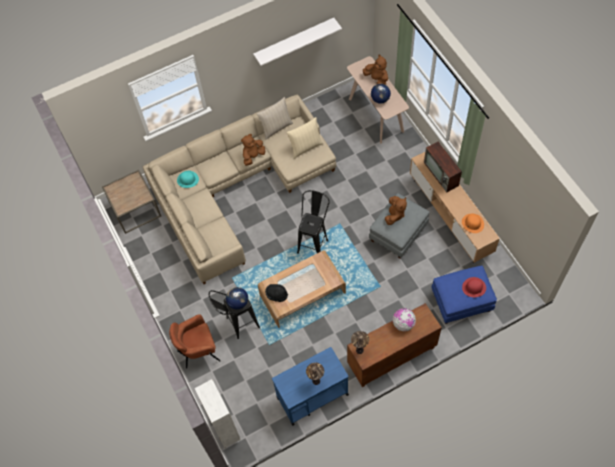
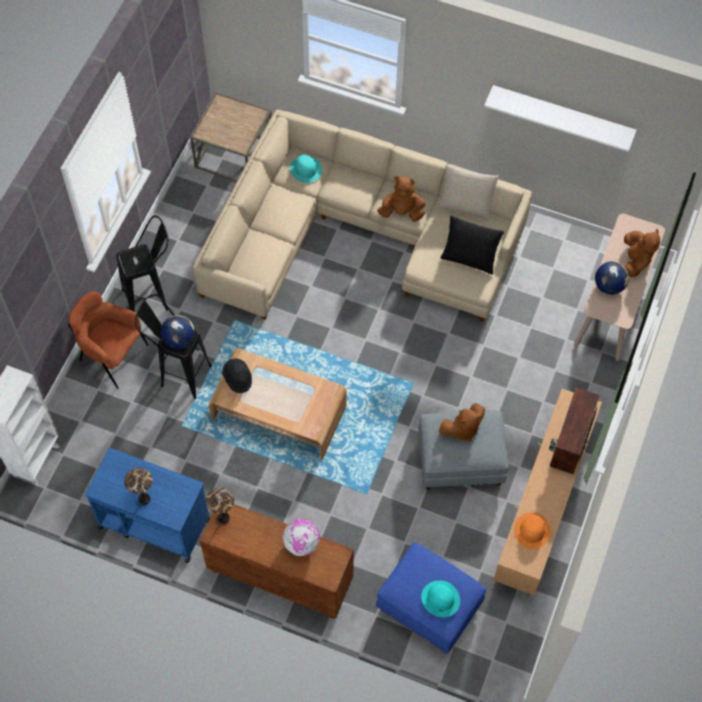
camera: 45 degrees right, 0 degrees up
(305, 147) = (469, 258): beige pillow -> black pillow
(314, 242) = (361, 374): black stool -> black stool (152, 297)
(474, 287) = (440, 599): red hat -> turquoise hat

